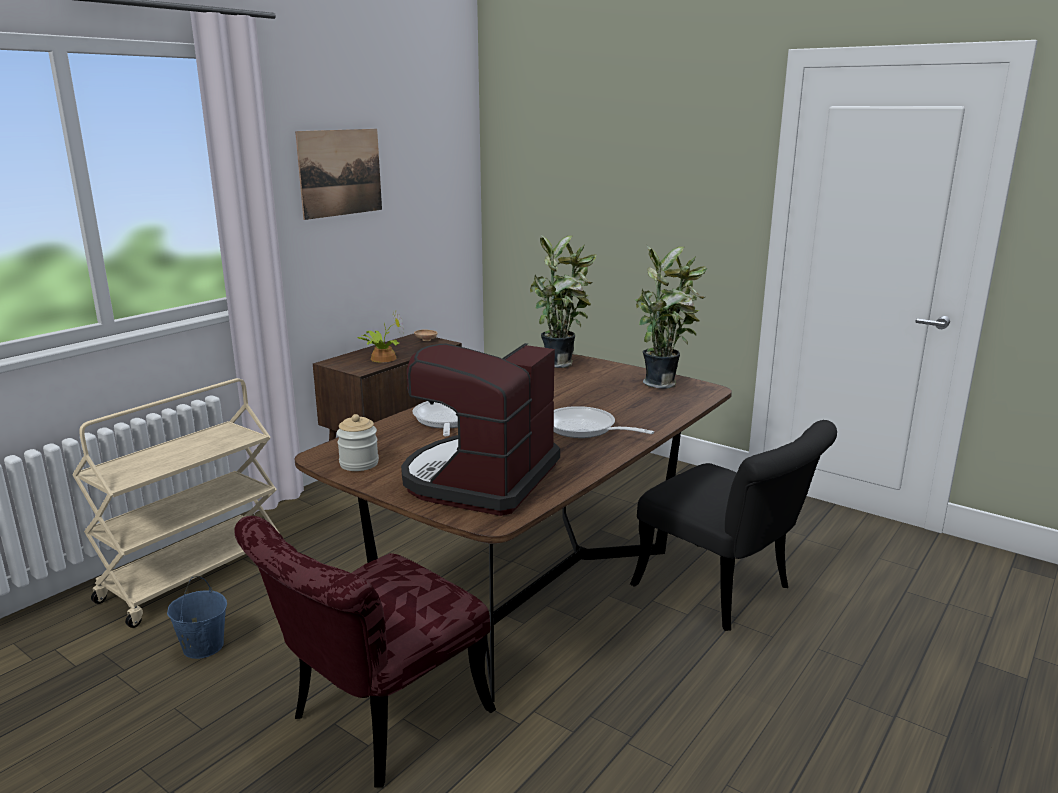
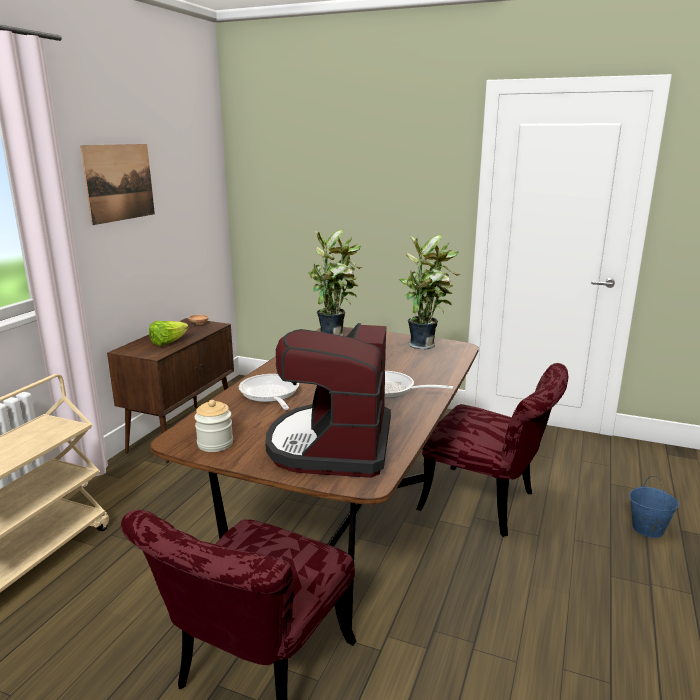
camera: 15 degrees left, 0 degrees up
(202, 647) = (60, 633): blue bucket -> blue bucket (647, 529)
(381, 358) = (168, 343): potted plant -> lettuce
(725, 592) = (489, 504): black chair -> red chair

